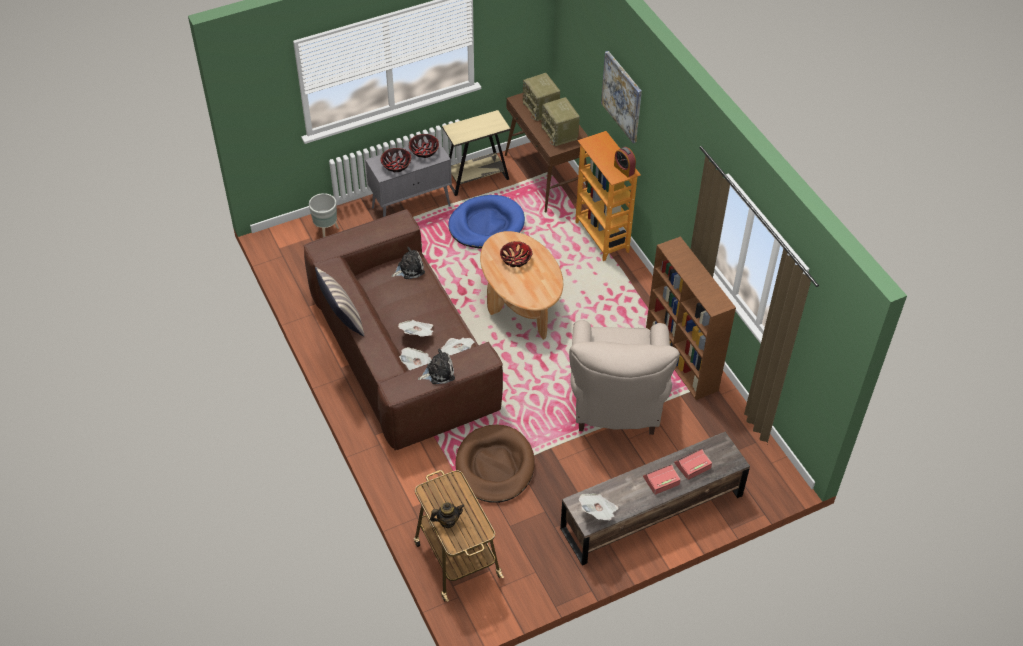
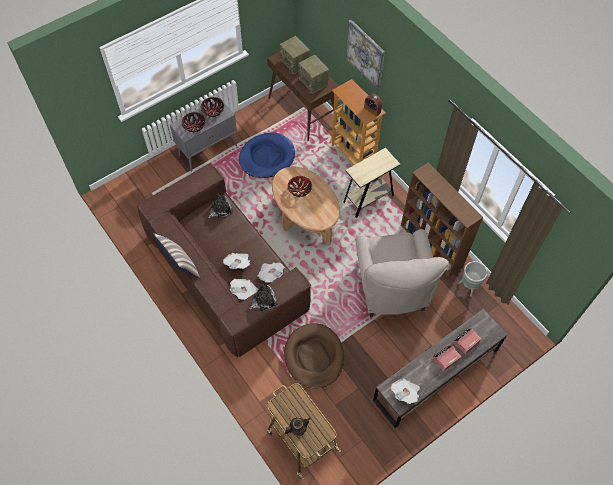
camera: 10 degrees left, 10 degrees up
(326, 231) = (148, 180): grey planter -> grey planter (468, 286)
(477, 179) = (252, 120): beige side table -> beige side table (368, 199)

